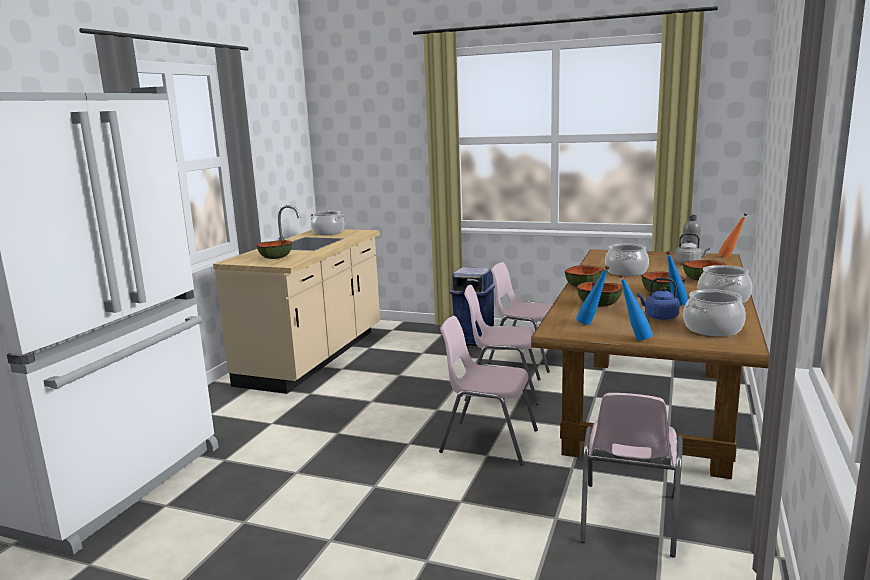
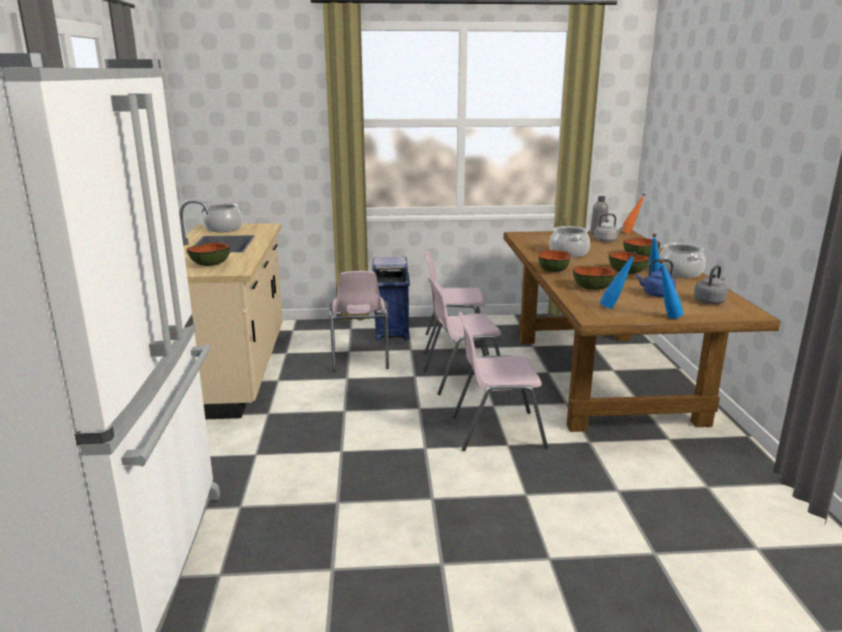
camera: 25 degrees left, 5 degrees up
(628, 519) = (672, 478): pink chair -> pink chair (359, 357)
(712, 329) = (710, 301): cooking pot -> grey kettle

